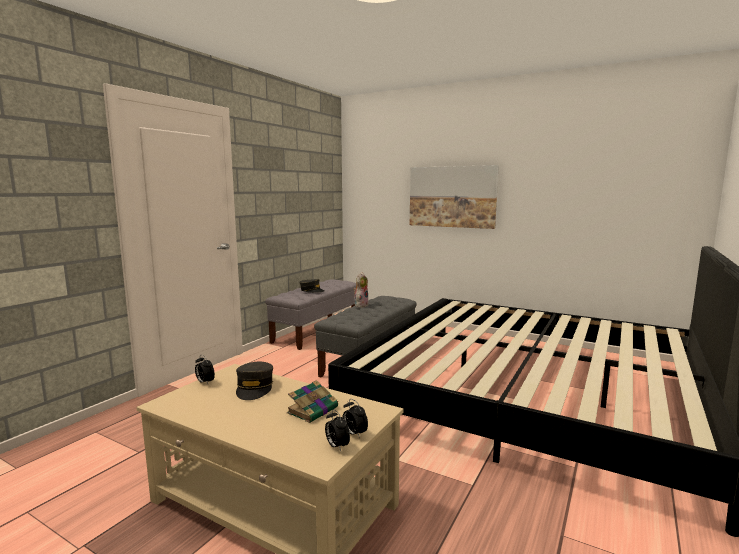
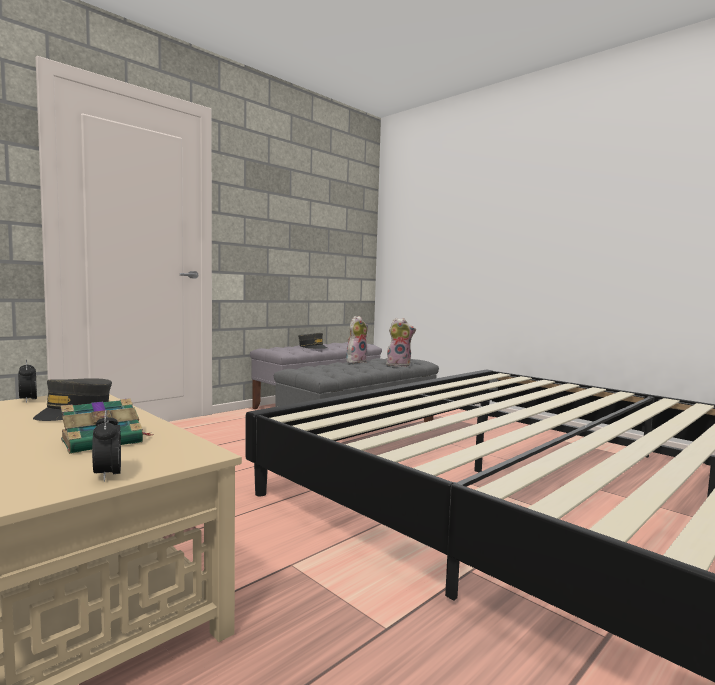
camera: 15 degrees right, 5 degrees down
(336, 446) = (50, 486): alarm clock -> none
(393, 305) = (399, 365): none -> plush toy
(452, 197) = (509, 231): picture -> none

